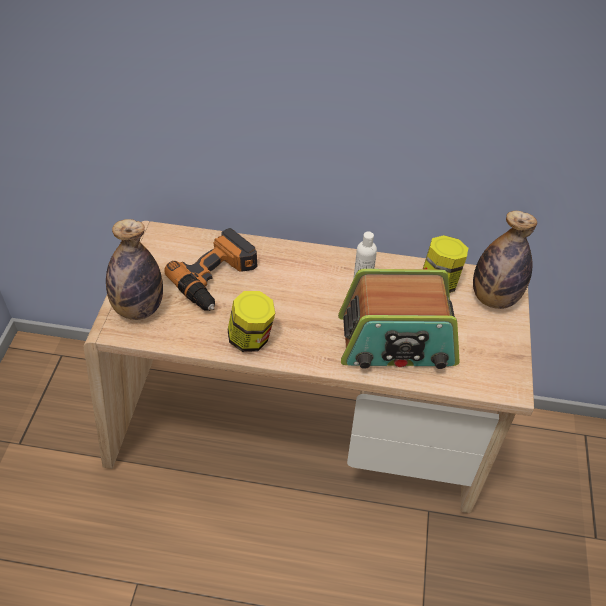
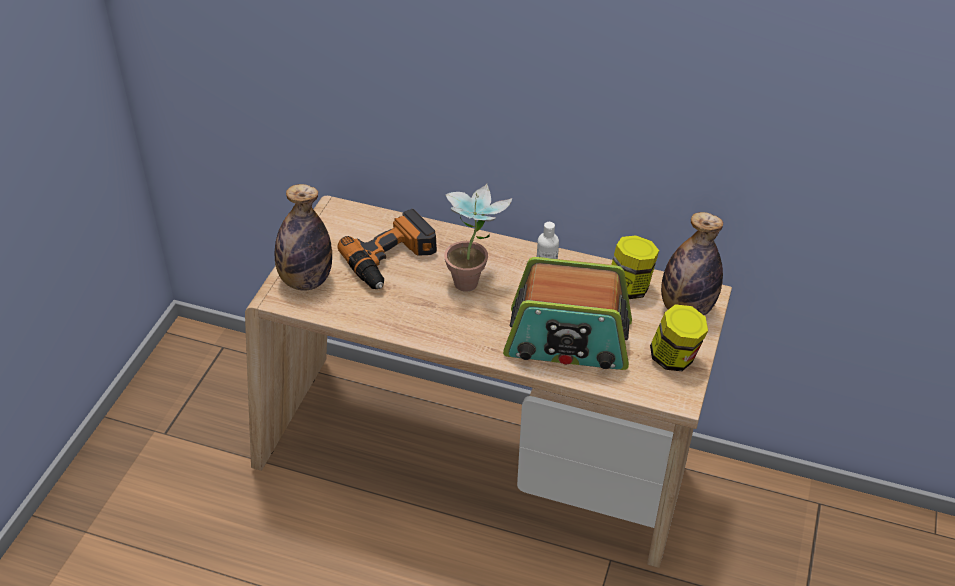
camera: 10 degrees right, 5 degrees down
(251, 339) = (415, 321): jar -> jar (674, 358)
(296, 290) = (473, 279): none -> potted plant

